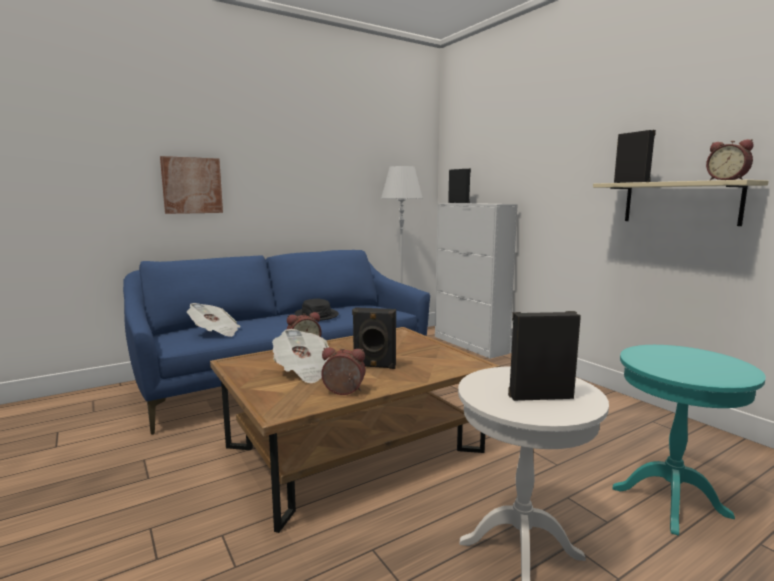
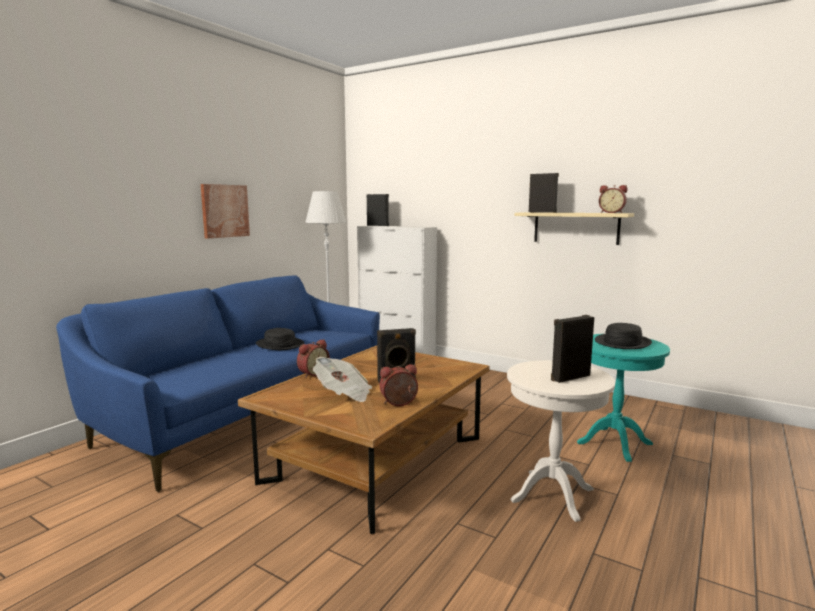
camera: 25 degrees left, 0 degrees up
(192, 185) = (123, 214): picture -> picture (224, 211)
(215, 332) = (197, 374): newspaper -> none
(689, 361) = (622, 342): none -> black hat

